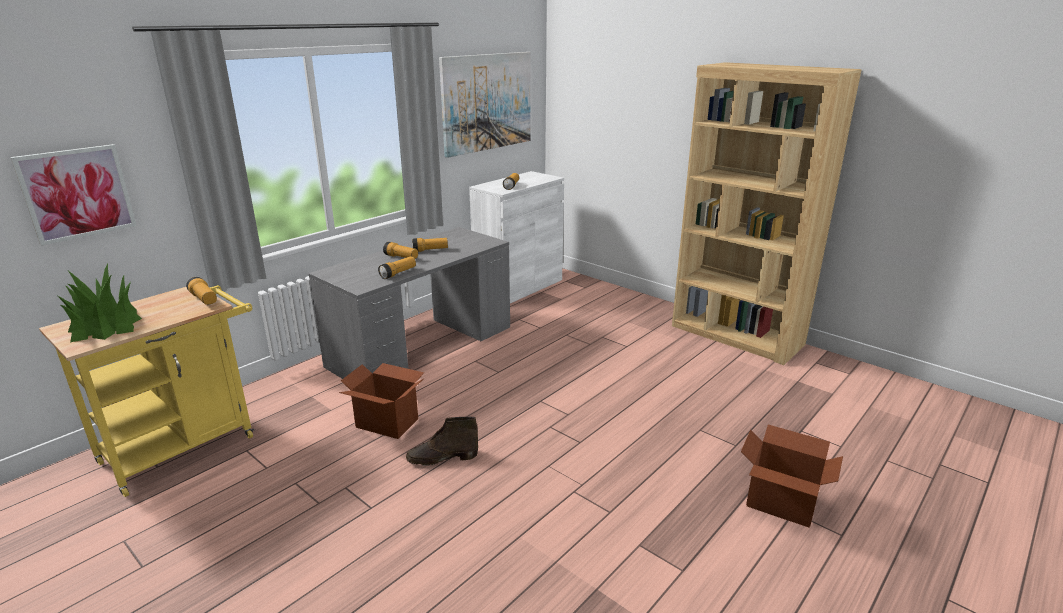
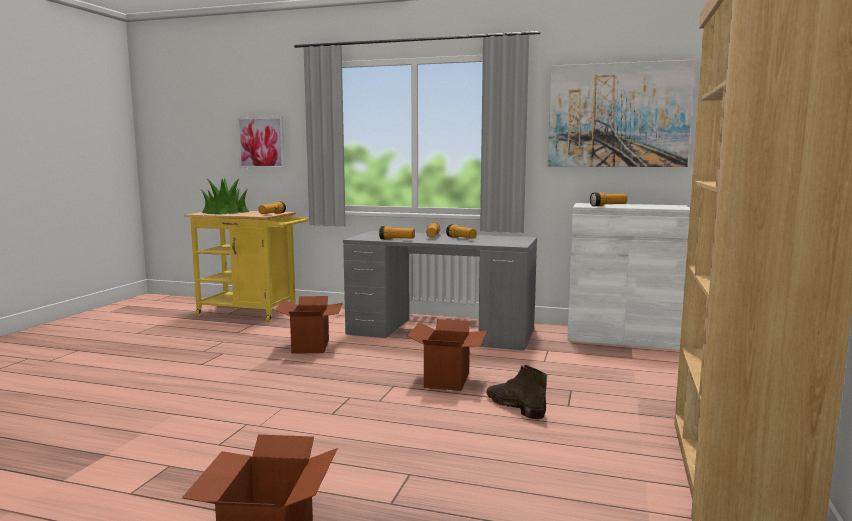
camera: 65 degrees right, 15 degrees down
(441, 457) = (273, 370): brown boot -> brown boot (514, 406)
(547, 374) = (448, 380): none -> cardboard box

